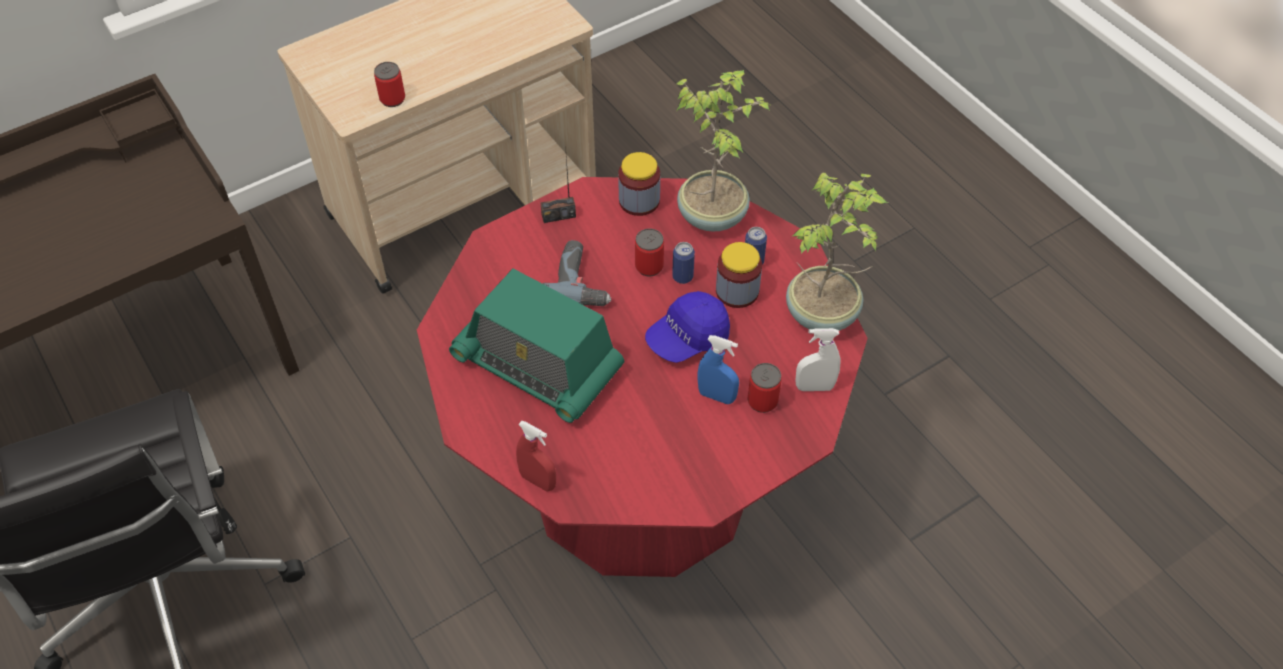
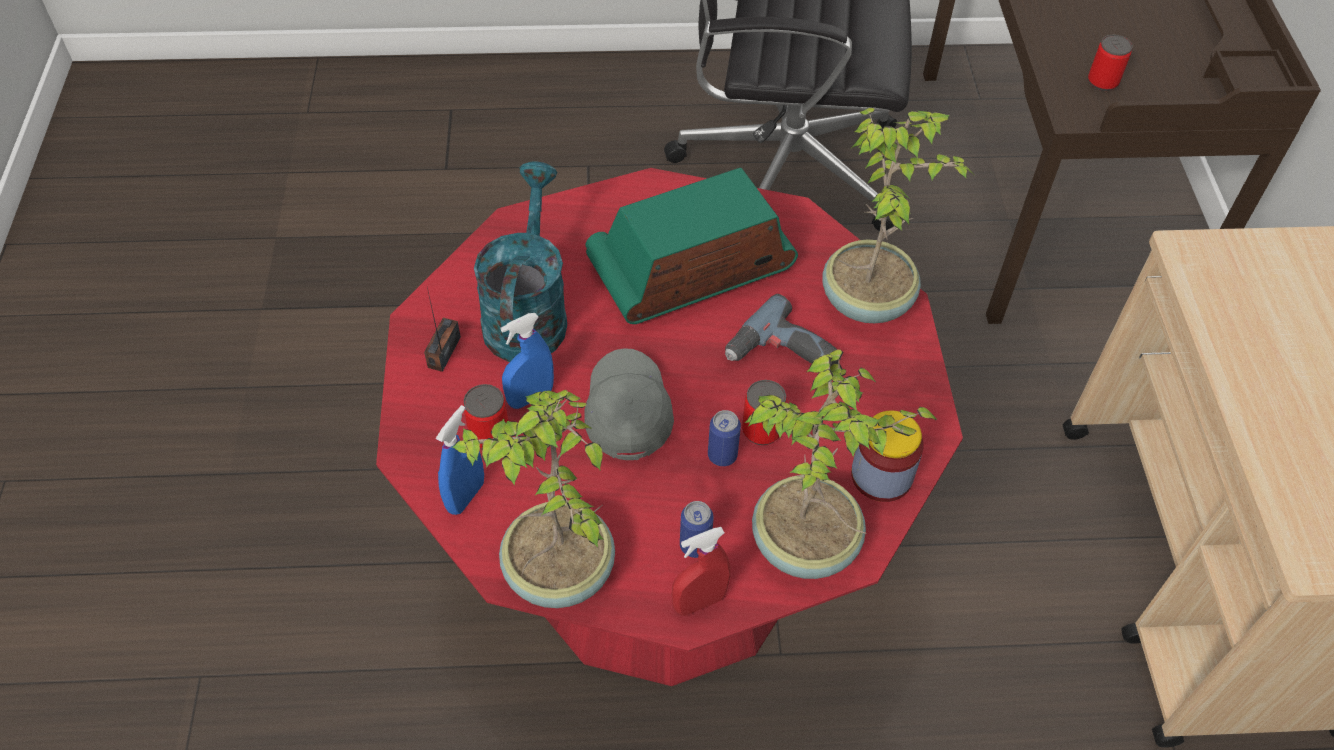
camera: 120 degrees right, 0 degrees up
(392, 99) = (1207, 298): can -> can (1102, 82)
(500, 257) = (868, 300): none -> potted plant
(538, 481) = (552, 212): red spray bottle -> red spray bottle (699, 602)
(558, 215) = (904, 381): radio -> radio (444, 352)
(648, 440) = (527, 312): none -> turquoise watering can
(688, 338) = (627, 412): blue cap -> grey cap
(737, 291) = (660, 500): jar -> none
(814, 387) = (466, 496): white spray bottle -> blue spray bottle

